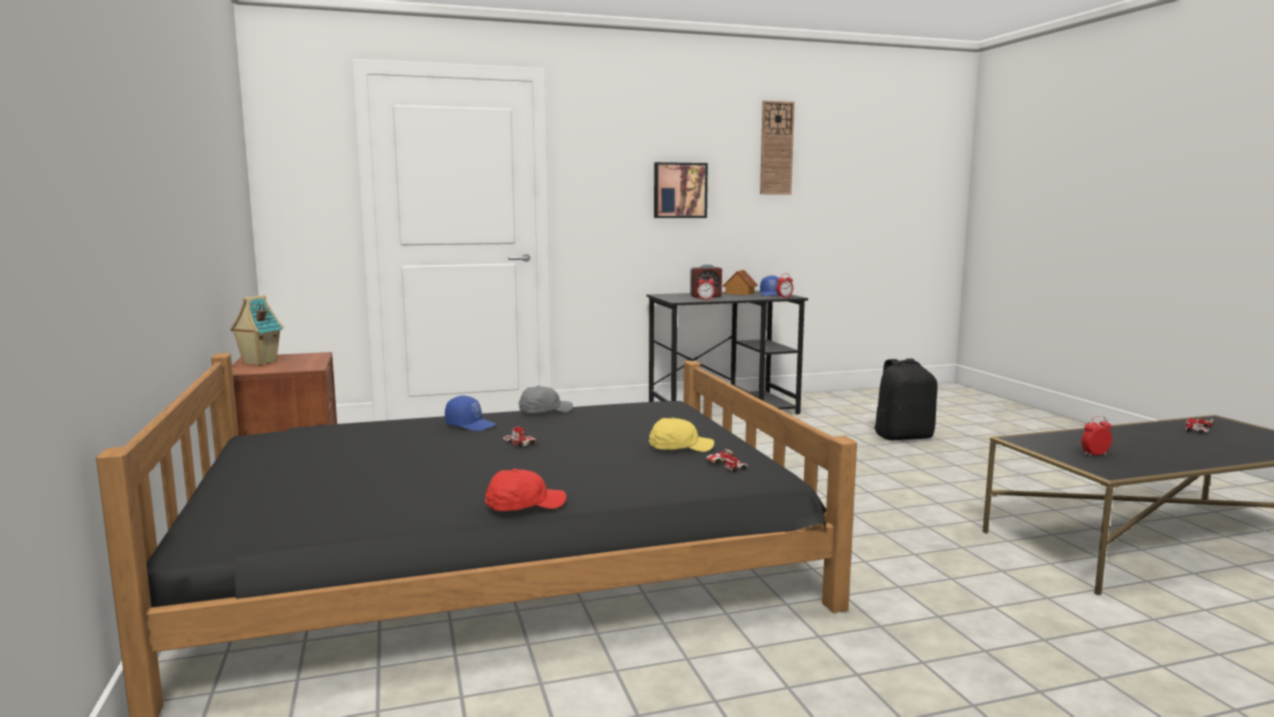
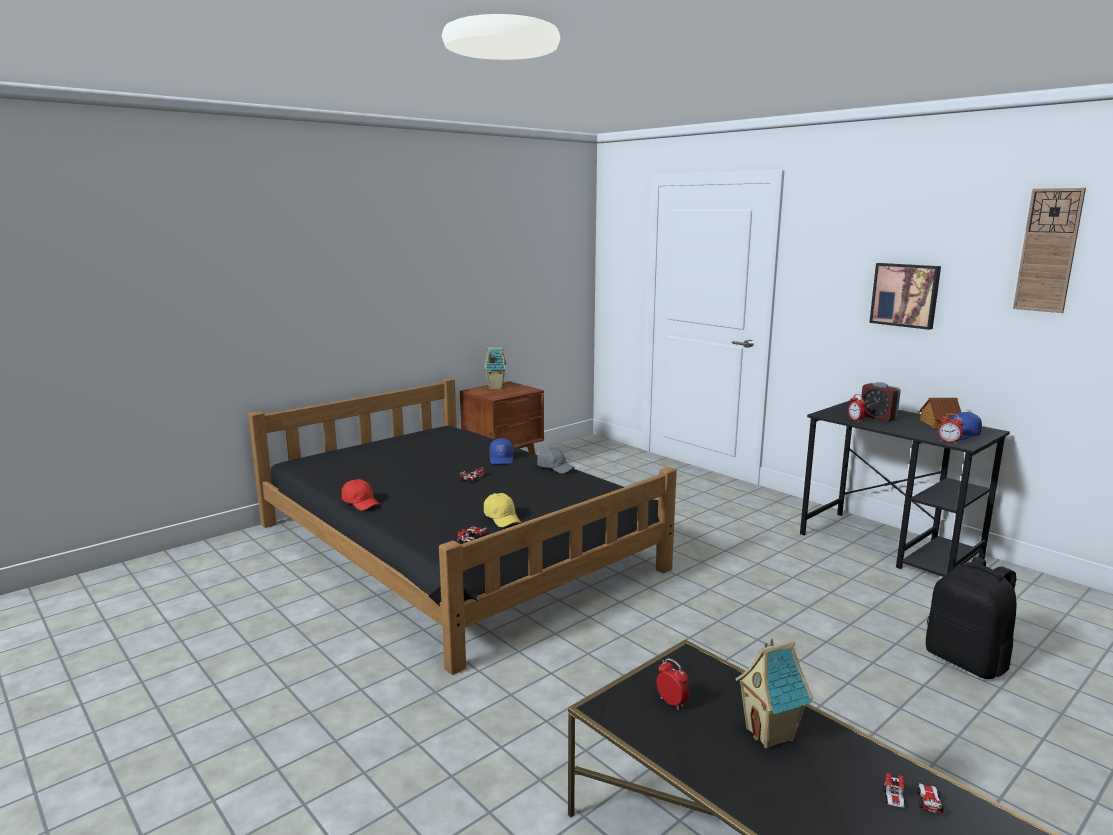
camera: 65 degrees right, 5 degrees up
(1132, 440) = (771, 734): none -> toy house

